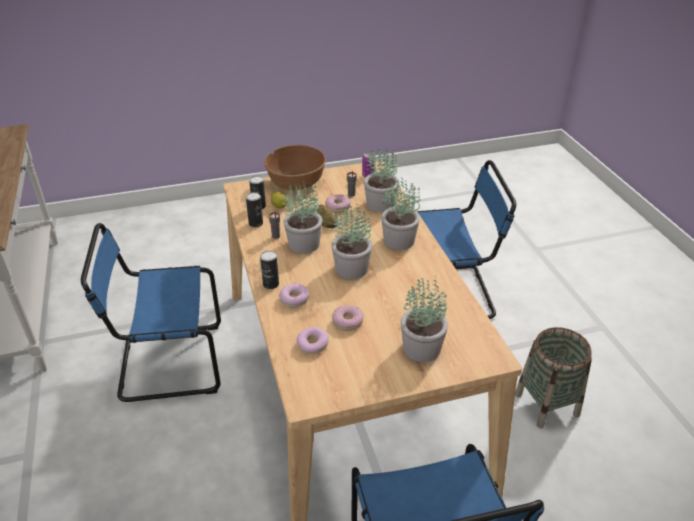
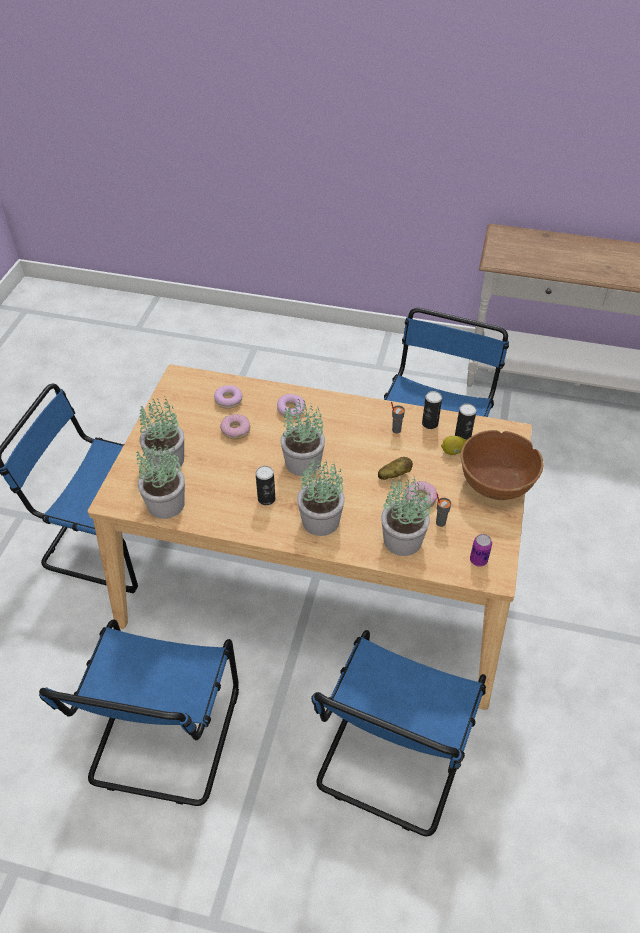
camera: 120 degrees right, 10 degrees up
(271, 284) = (323, 402): can -> can (266, 499)
(304, 243) = (369, 445): potted plant -> potted plant (166, 505)
(547, 404) = (163, 740): basket -> blue chair

